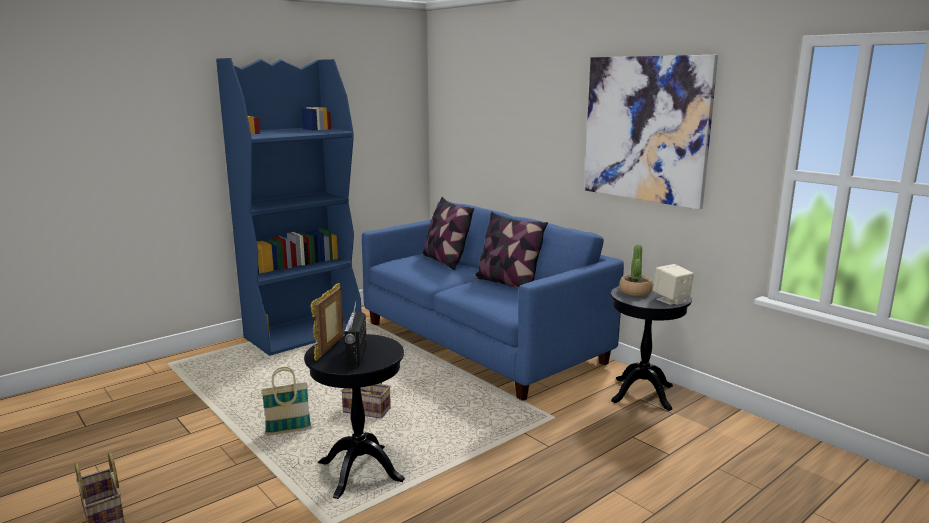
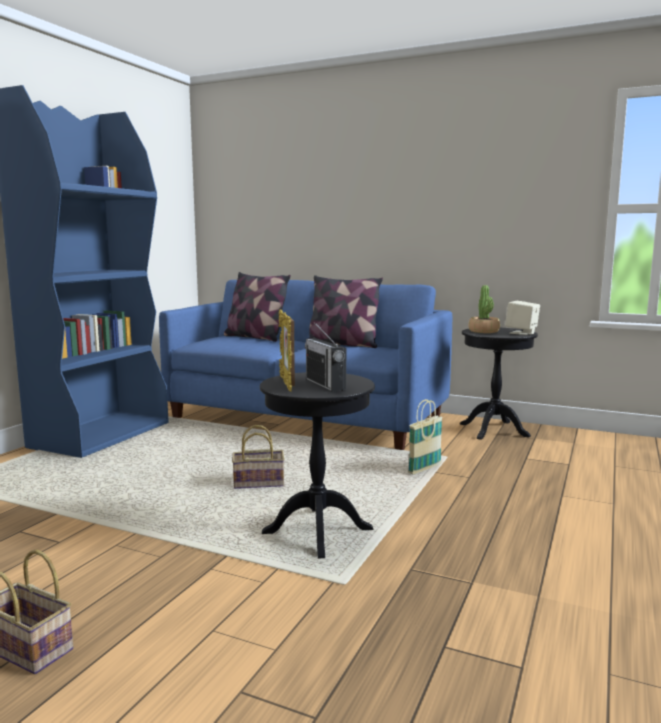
camera: 25 degrees left, 5 degrees down
(288, 432) = (190, 516): basket -> basket (424, 469)
(645, 129) = (466, 184): picture -> none

